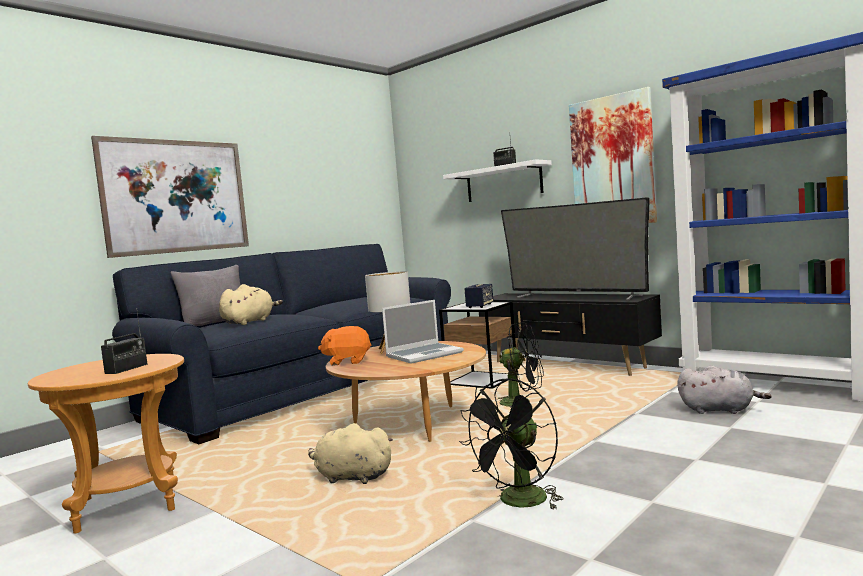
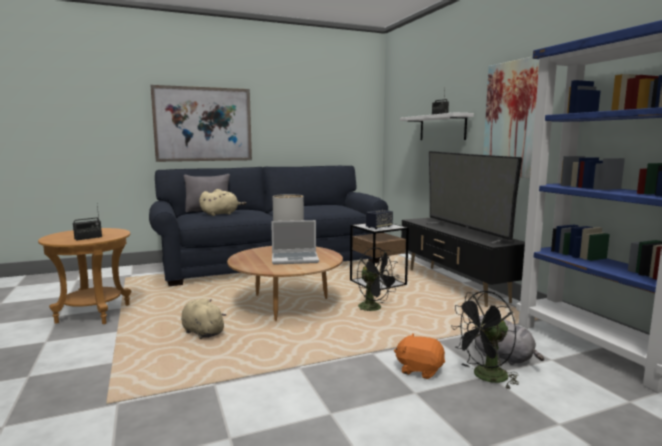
camera: 25 degrees right, 5 degrees up
(347, 361) = (248, 253): orange plush toy -> orange plush toy (419, 370)
(519, 503) = (255, 383): black fan -> black fan (485, 377)

